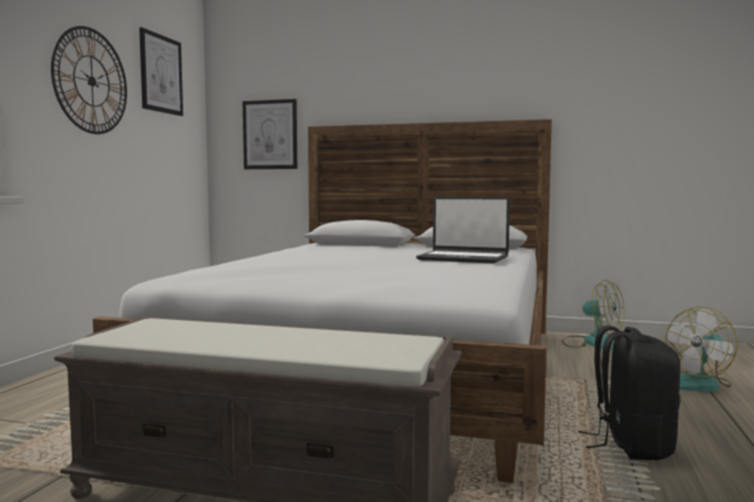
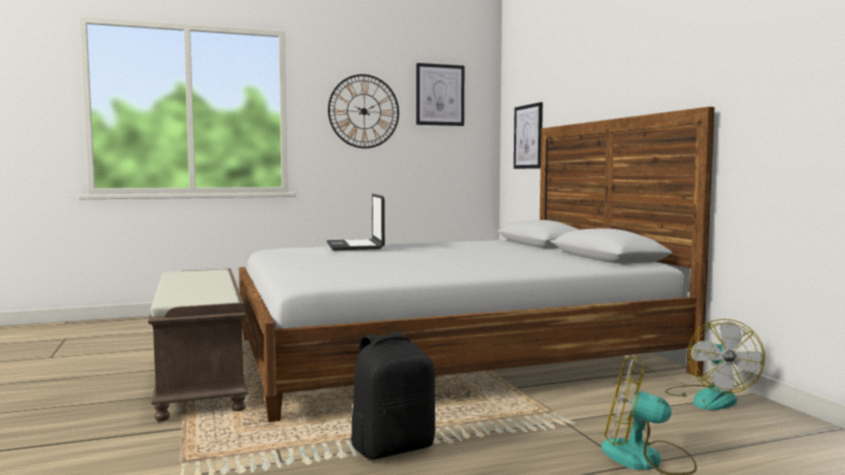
camera: 55 degrees right, 0 degrees up
(463, 258) = (492, 263): laptop -> laptop (355, 246)

